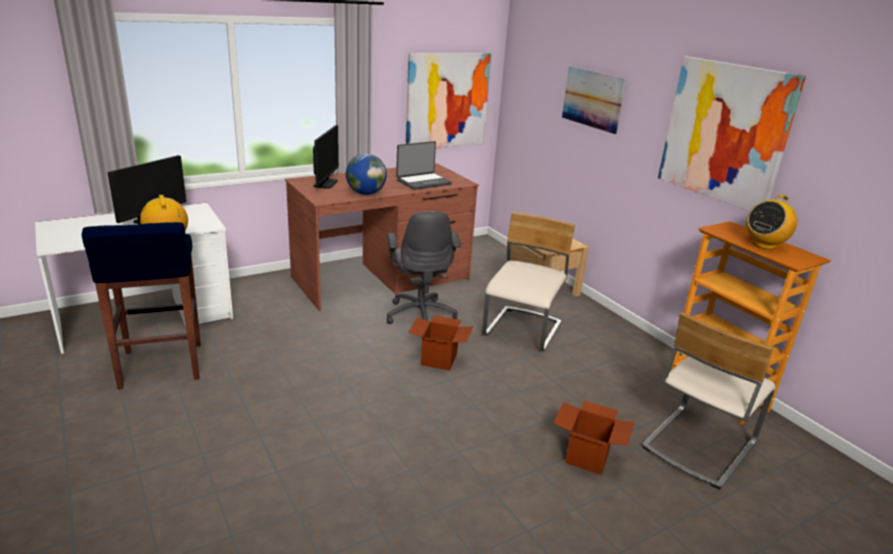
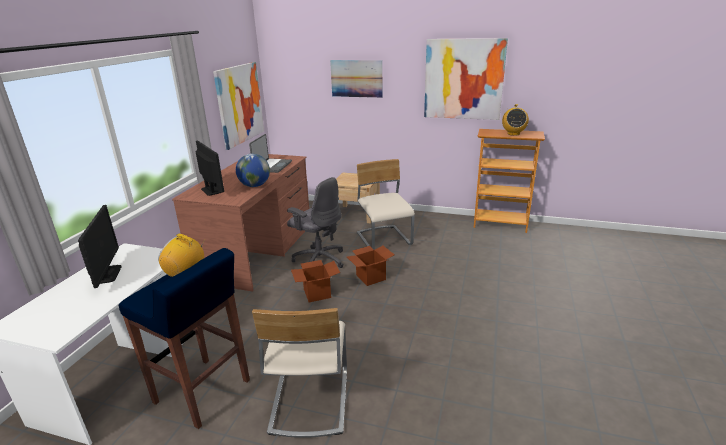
camera: 40 degrees left, 0 degrees up
(587, 457) = (504, 281): cardboard box -> cardboard box (317, 293)
(697, 445) = (528, 250): beige chair -> beige chair (309, 400)

